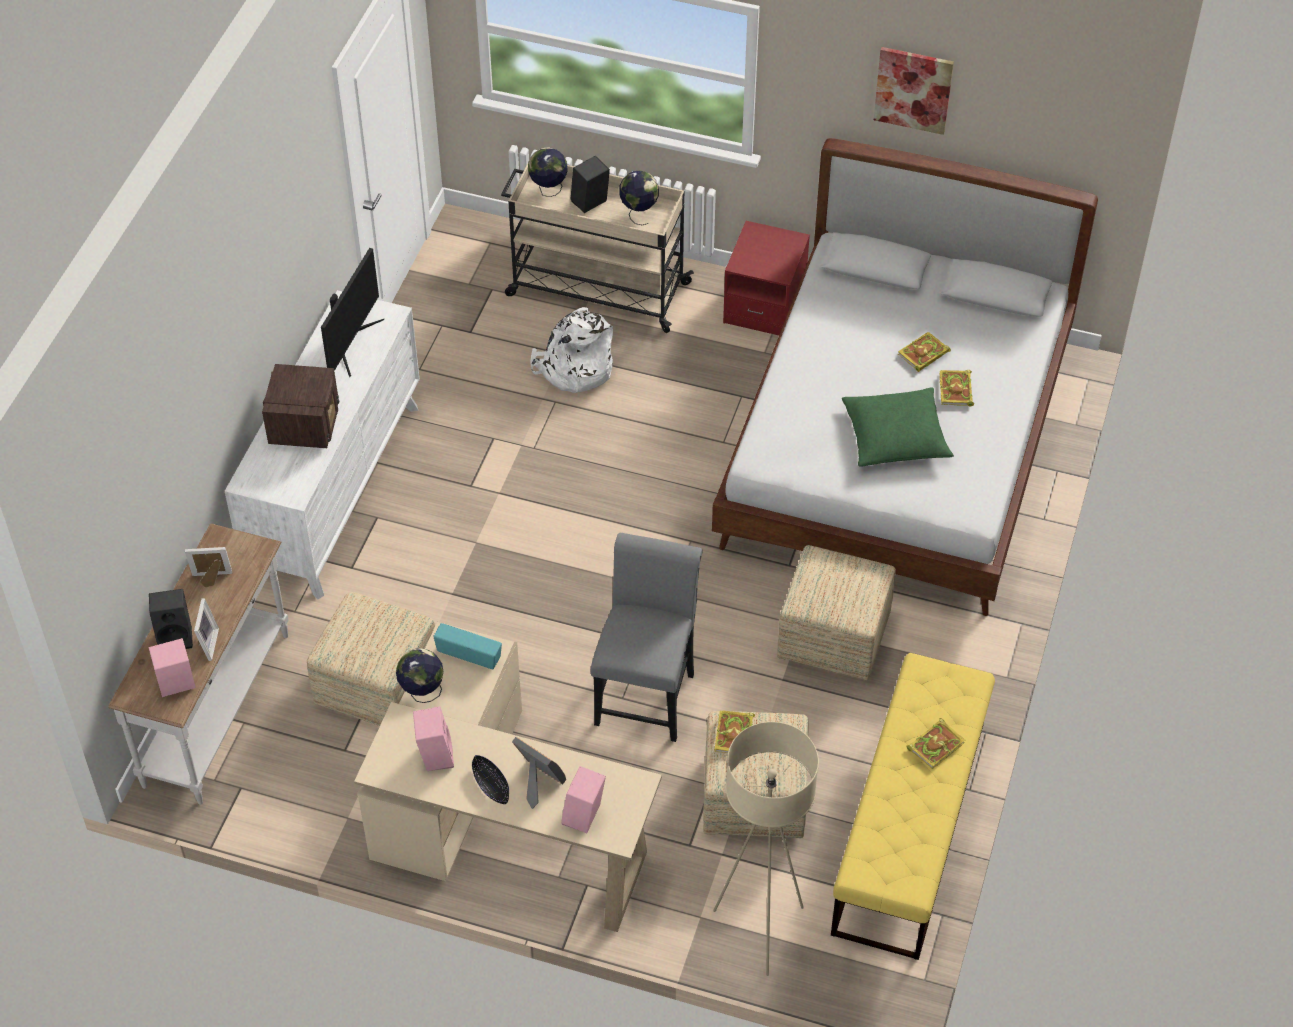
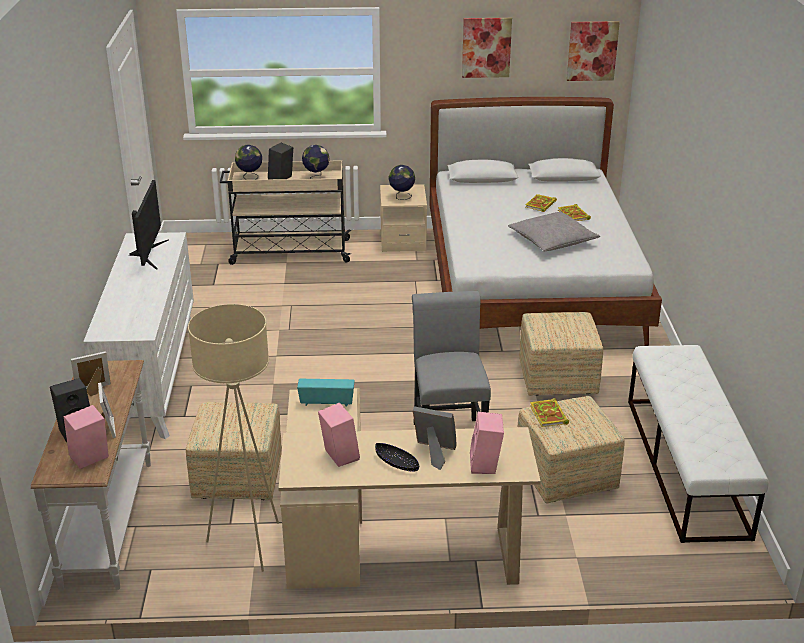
camera: 20 degrees left, 20 degrees down
(305, 424) = (133, 297): radio -> none
(422, 693) = (301, 431): globe -> globe (401, 197)
(574, 369) = (295, 288): white backpack -> none
(760, 930) = (626, 553): beige floor lamp -> beige floor lamp (248, 544)
(764, 306) = (403, 241): red nightstand -> beige nightstand
(895, 436) = (552, 240): green pillow -> grey pillow
(909, 827) = (686, 466): yellow bench -> white bench
(936, 744) = (695, 386): book -> none
(1074, 128) = (592, 51): none -> picture

